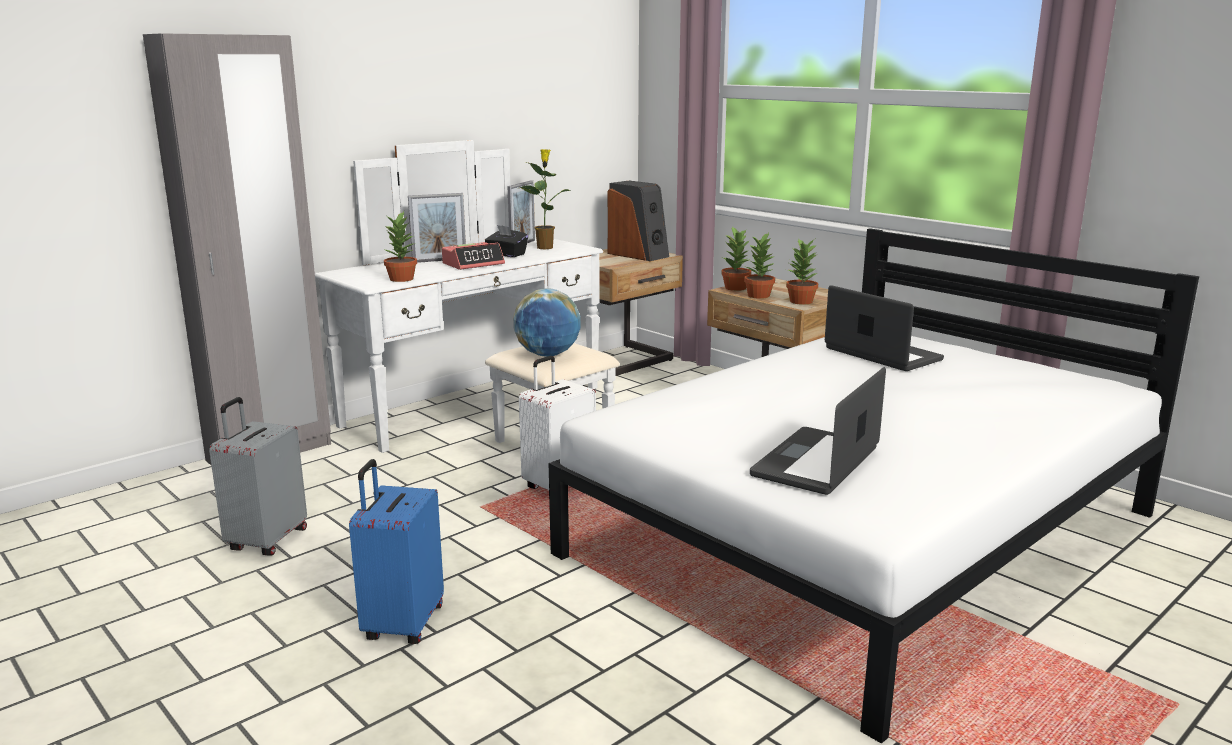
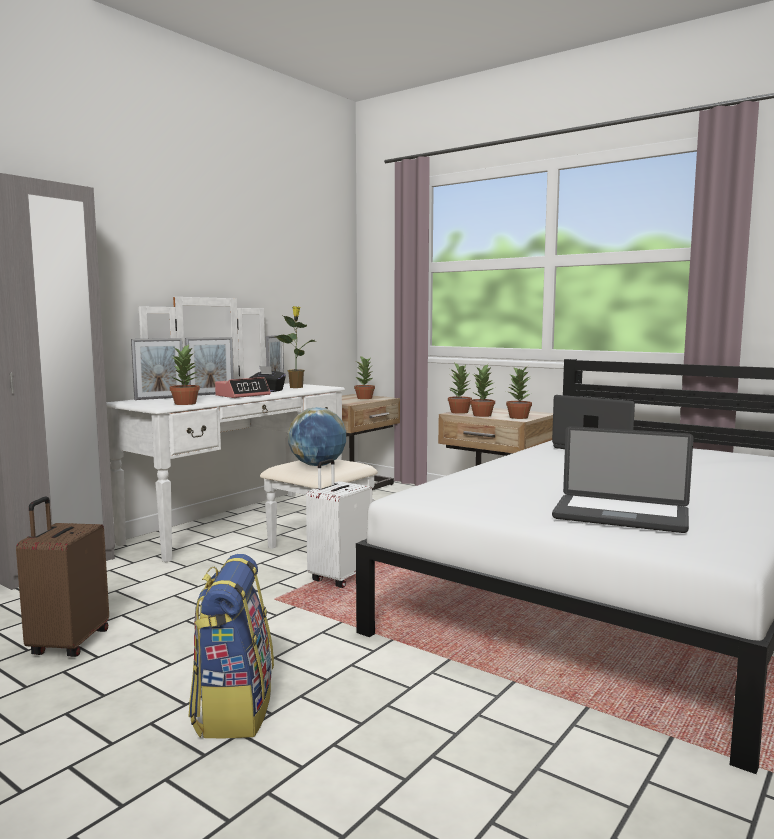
camera: 10 degrees left, 10 degrees down
(266, 540) = (68, 643): grey suitcase -> brown suitcase
(379, 267) = (160, 398): none -> picture frame
(402, 624) = (233, 709): blue suitcase -> backpack
(638, 255) = (364, 398): speaker -> potted plant
(816, 462) = (620, 516): laptop -> laptop turned 90 degrees counterclockwise

